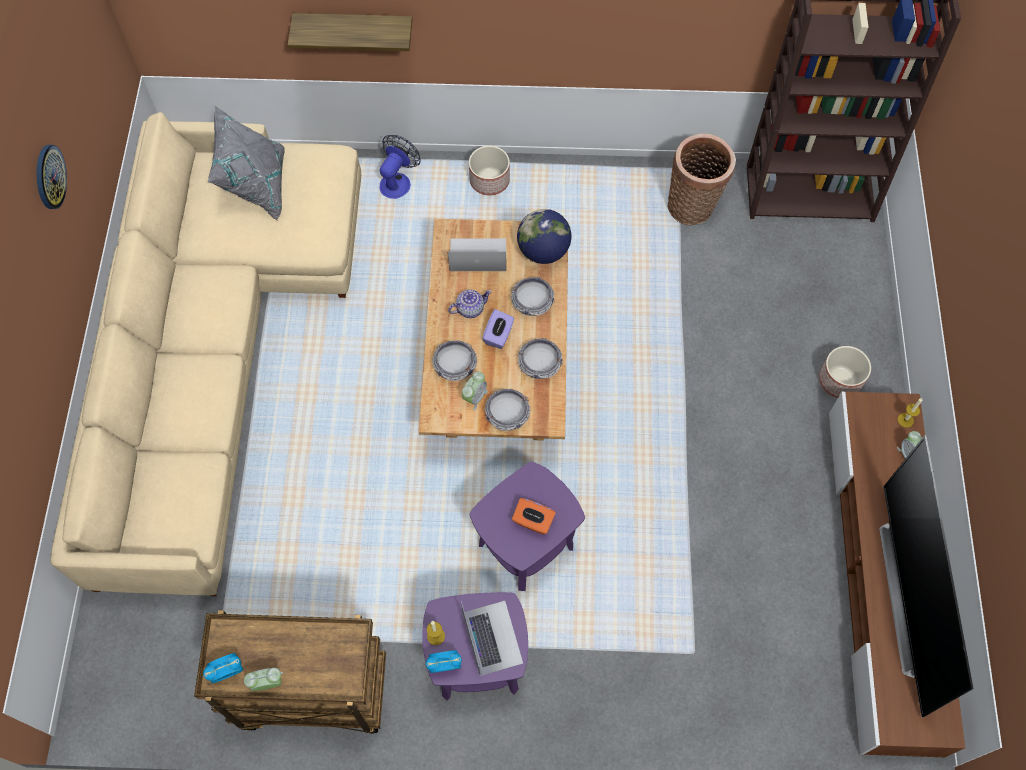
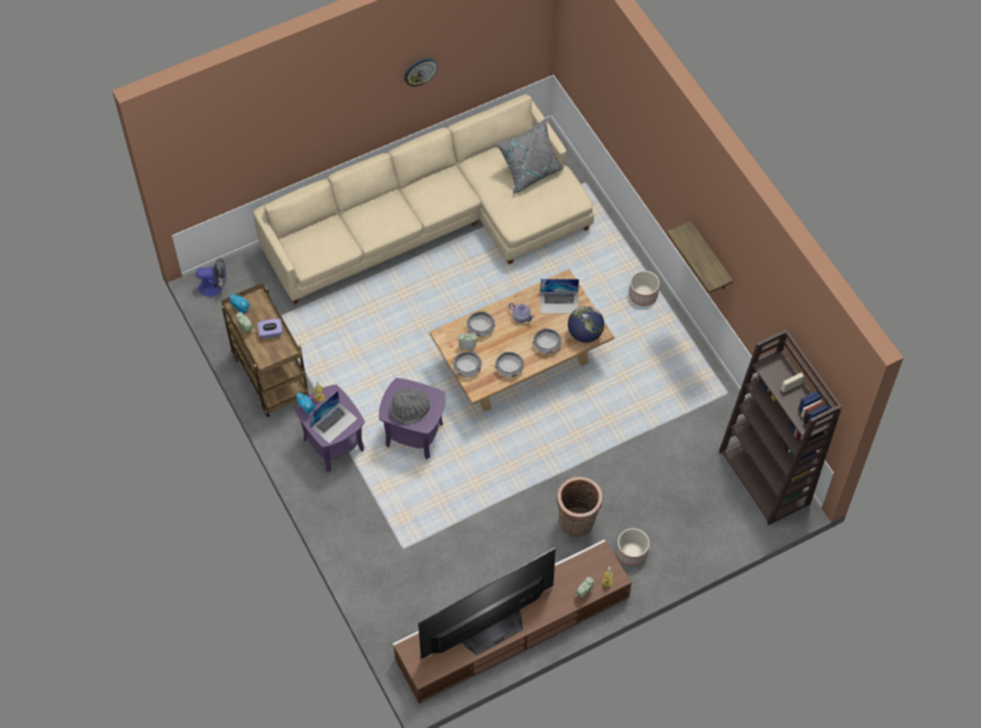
camera: 60 degrees right, 5 degrees down
(354, 30) = (629, 149): shelf -> shelf (710, 258)
(398, 181) = (608, 247): fan -> fan (215, 287)
(477, 255) = (559, 302): laptop -> laptop turned 120 degrees clockwise
(498, 335) = (513, 339): purple tissue box -> purple tissue box (271, 333)
(533, 521) = (410, 410): orange tissue box -> grey hat
(693, 207) = (704, 415): basket -> basket (577, 524)

